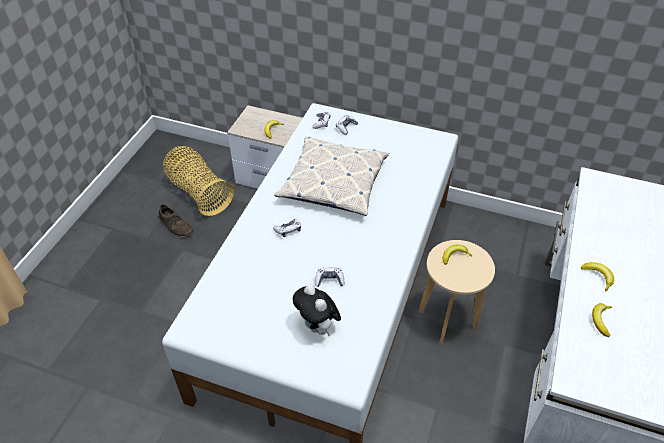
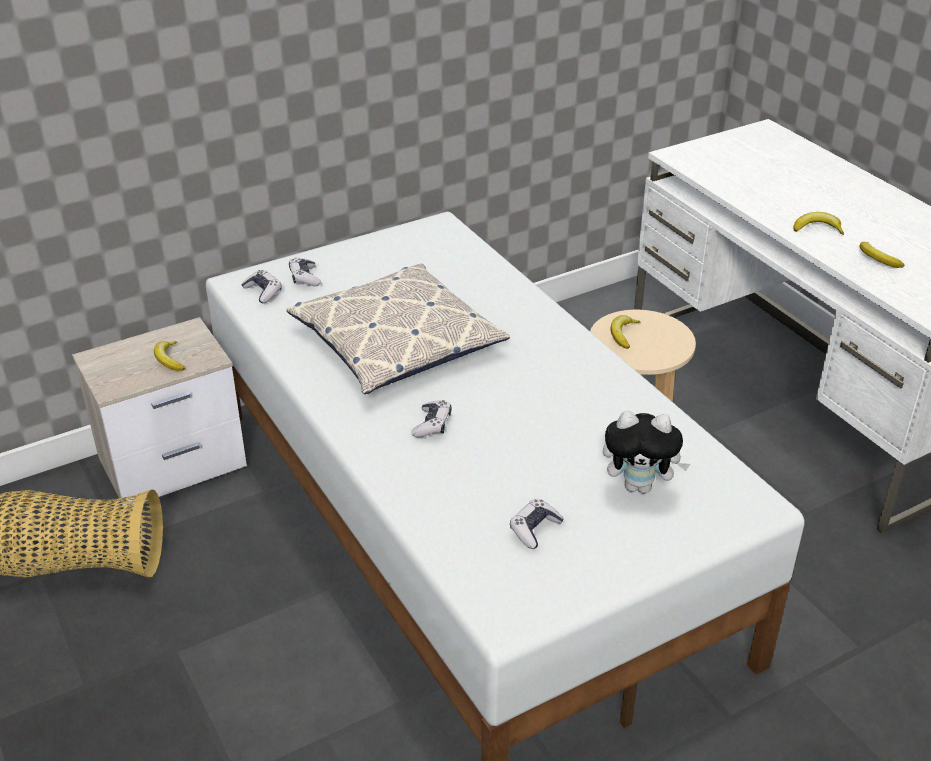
camera: 50 degrees left, 10 degrees down
(176, 226) = (112, 632): brown shoe -> none
(329, 280) = (569, 435): game controller -> game controller (534, 529)

